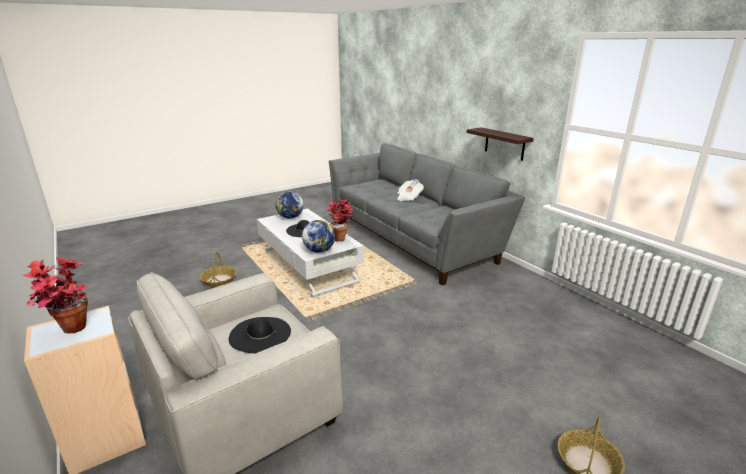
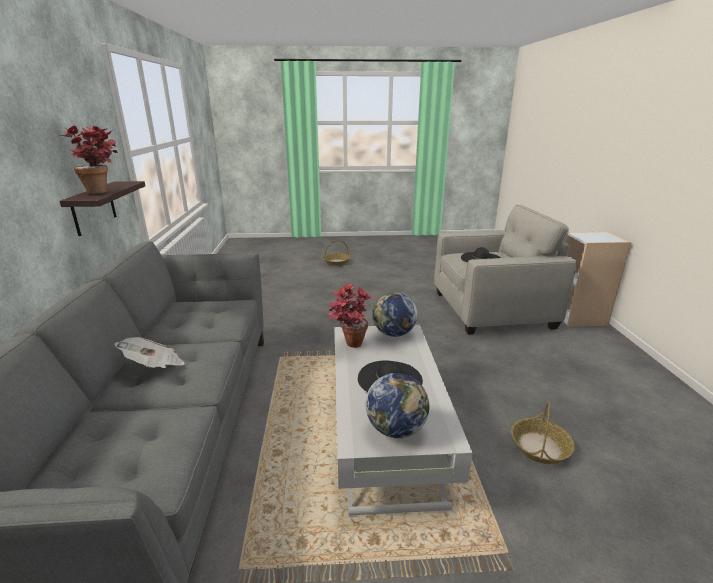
camera: 150 degrees left, 0 degrees up
(70, 333) = (595, 235): potted plant -> potted plant (104, 192)

